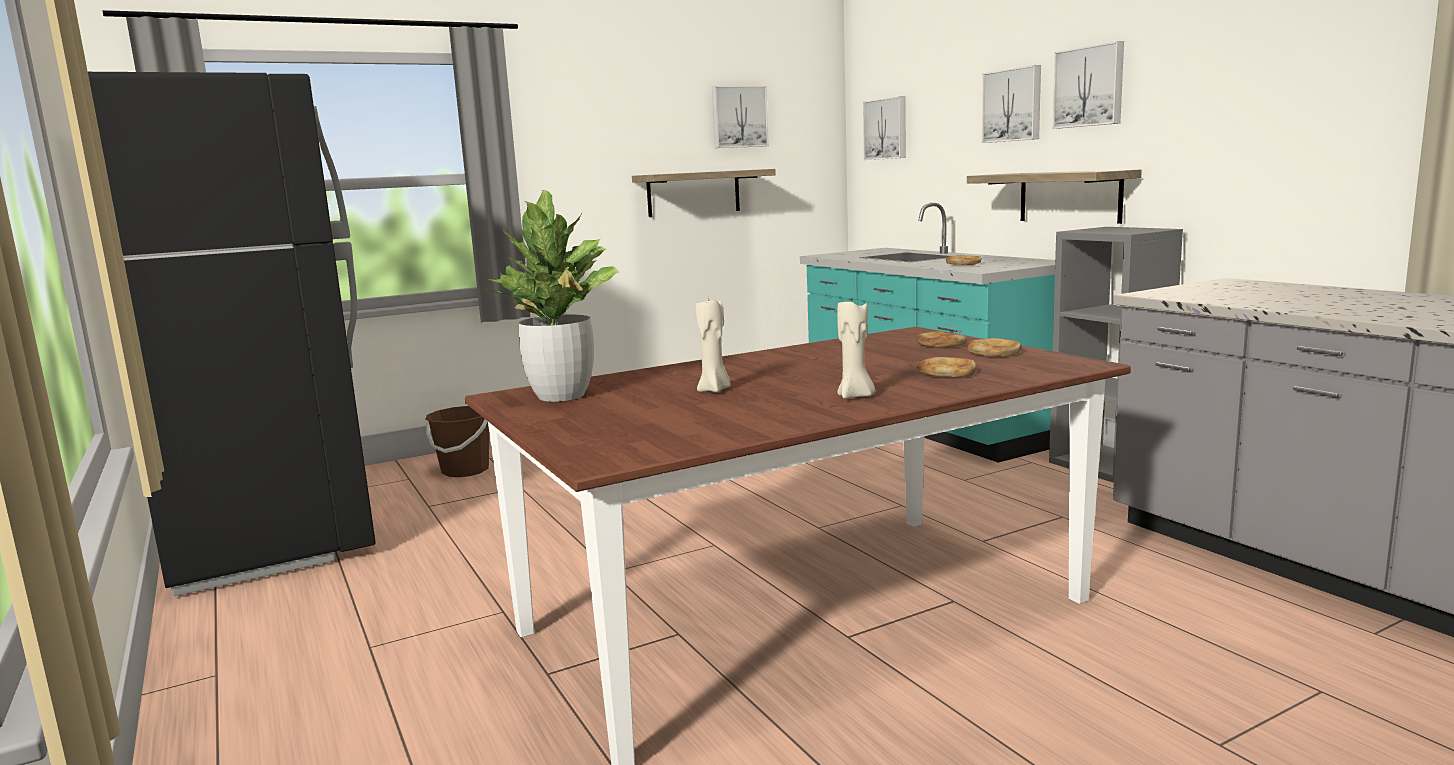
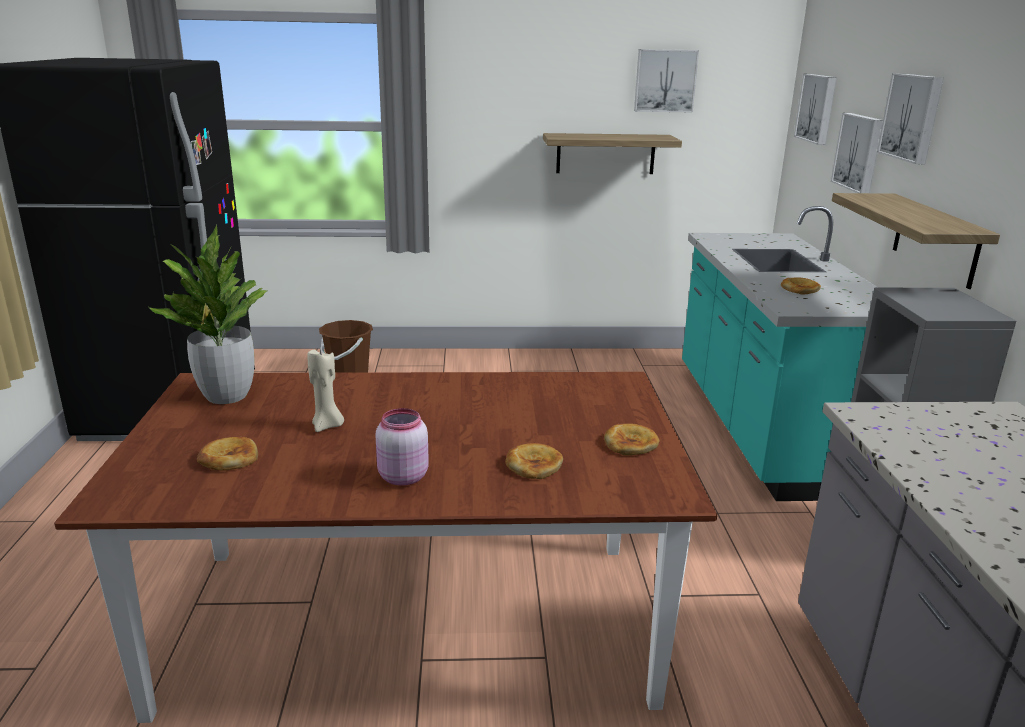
camera: 25 degrees right, 10 degrees up
(855, 396) = (401, 477): beige candle -> pink jar
(940, 344) = (610, 412): bread -> bread (229, 458)
(1090, 86) = (978, 118): picture -> picture (859, 152)

